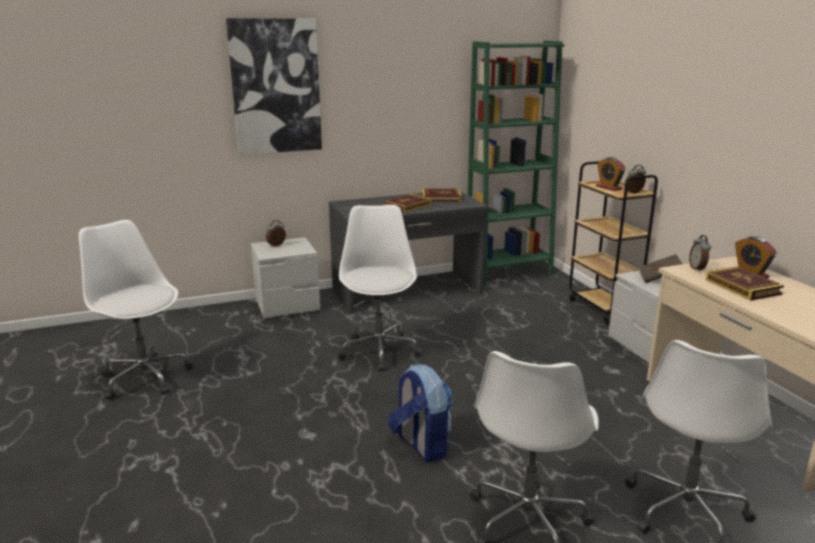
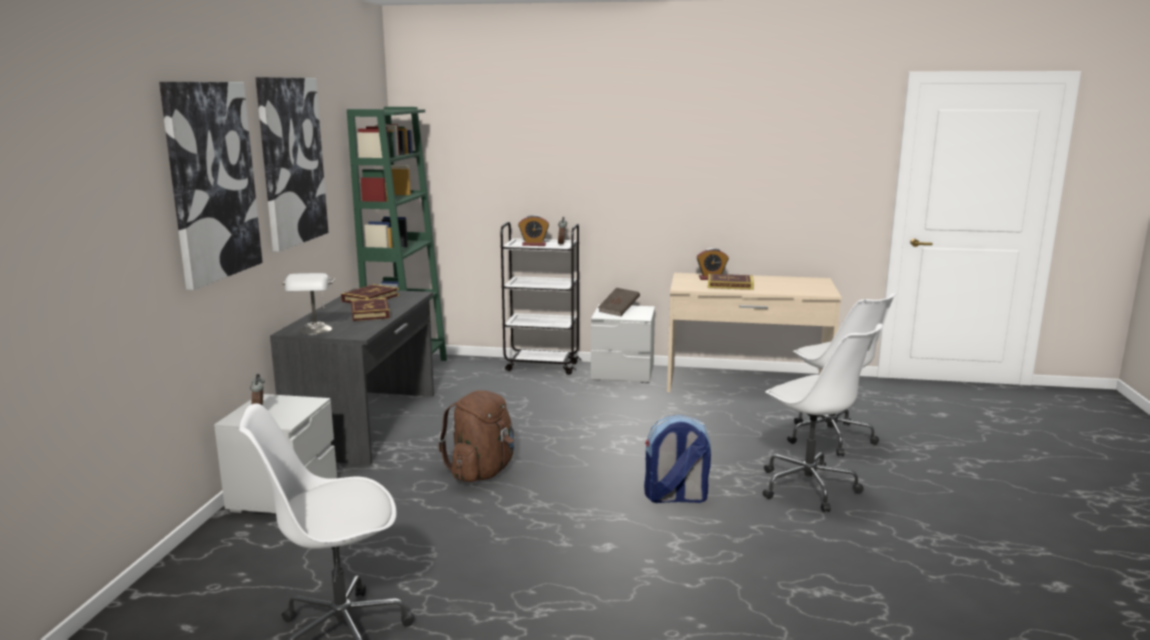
camera: 60 degrees left, 5 degrees down
(348, 206) = (314, 331): none -> white table lamp
(379, 350) = (482, 472): white office chair -> brown backpack
(380, 80) = (291, 161): none -> picture
(603, 310) = (543, 367): brown cart -> white cart
(697, 269) = (686, 284): alarm clock -> none

